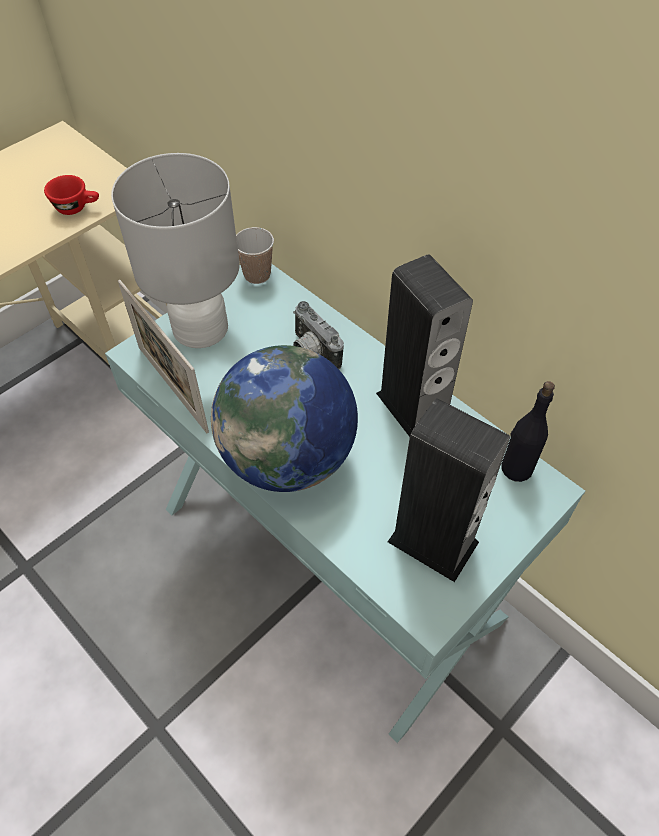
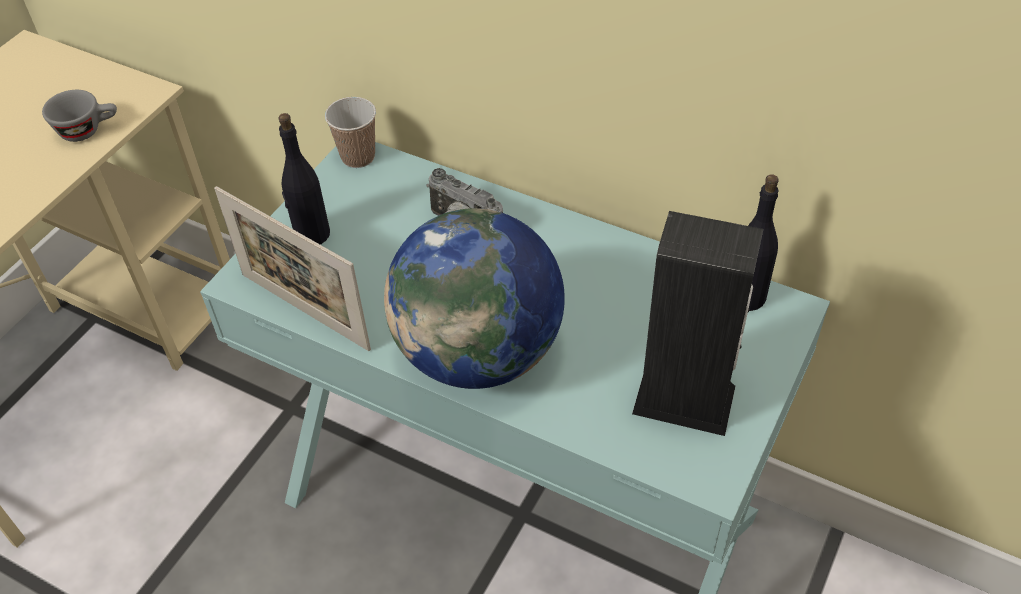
camera: 15 degrees left, 5 degrees down
(77, 207) = (88, 130): red cup -> grey cup
(200, 328) = (312, 234): grey table lamp -> black bottle
(413, 407) = (604, 260): speaker -> none

